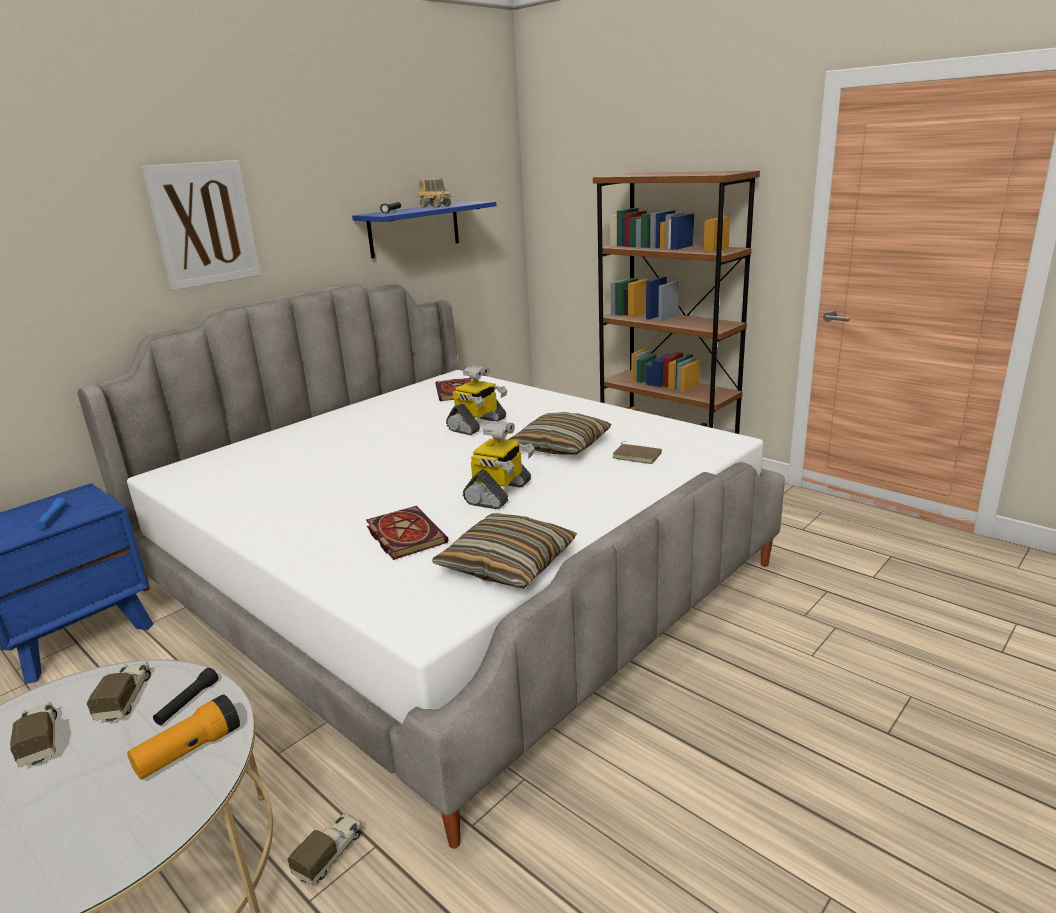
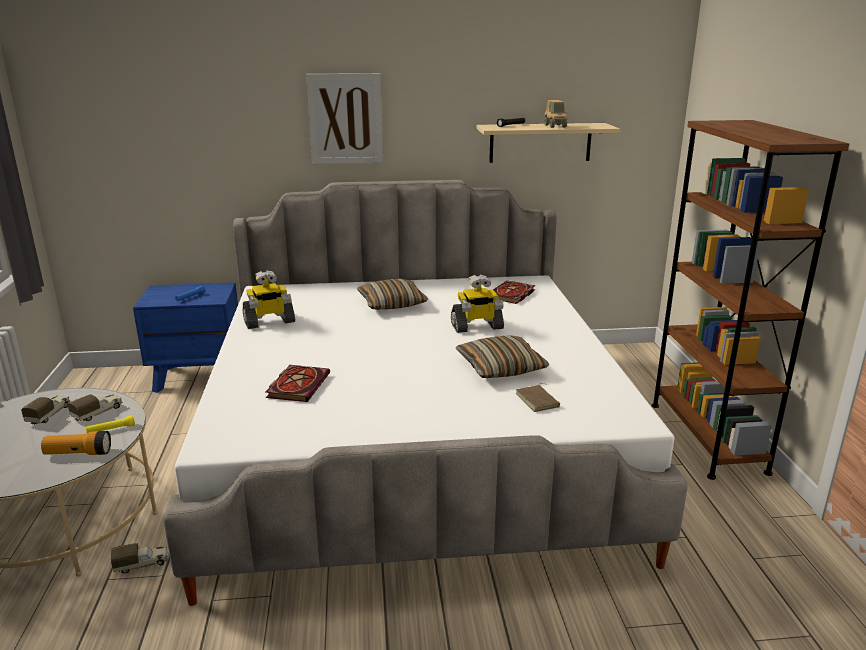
camera: 40 degrees right, 0 degrees up
(187, 703) = (111, 429): black flashlight -> yellow flashlight
(414, 229) = (540, 142): blue shelf -> beige shelf
(499, 493) = (395, 384): toy robot -> toy robot (269, 322)
(507, 564) = (312, 434): pillow -> pillow (392, 303)

